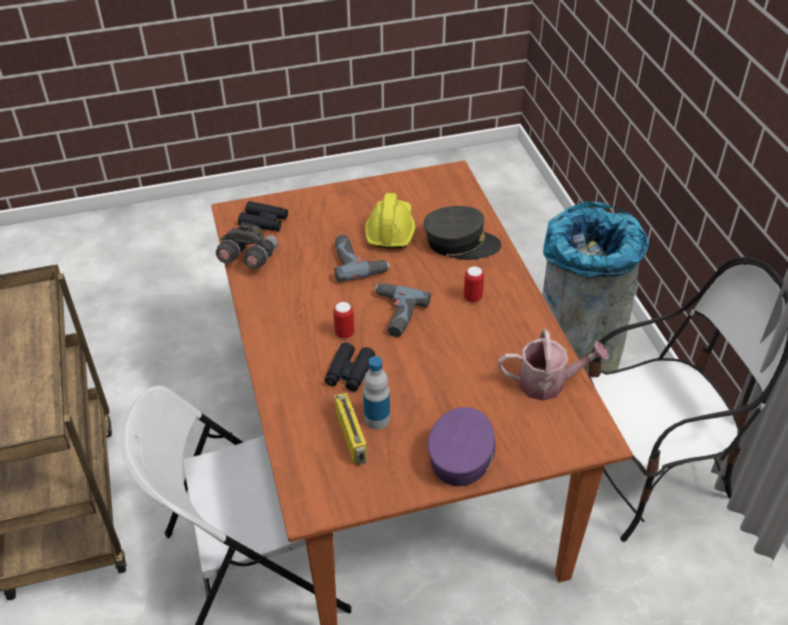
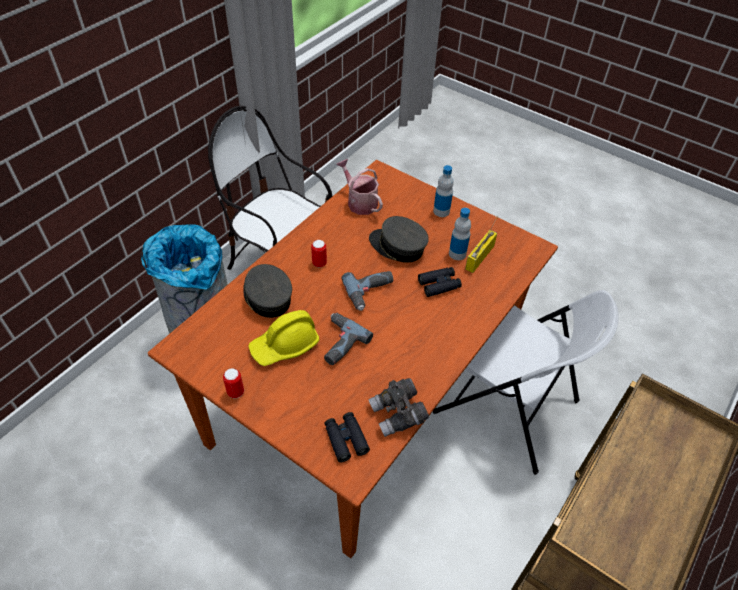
camera: 130 degrees left, 5 degrees up
(344, 333) = (412, 306): can -> can (235, 392)
(438, 372) = (398, 247): none -> grey cap
(462, 453) = (441, 211): purple cap -> bottle

